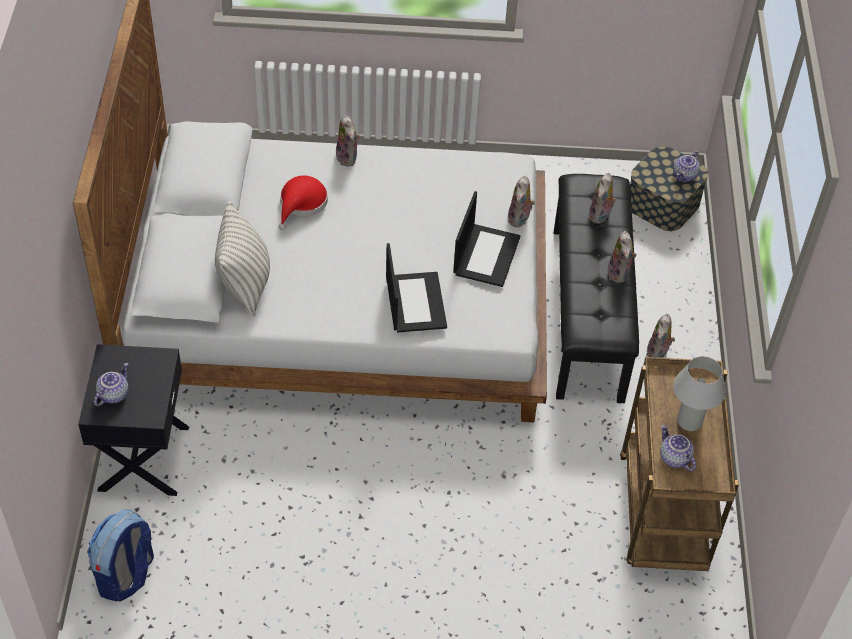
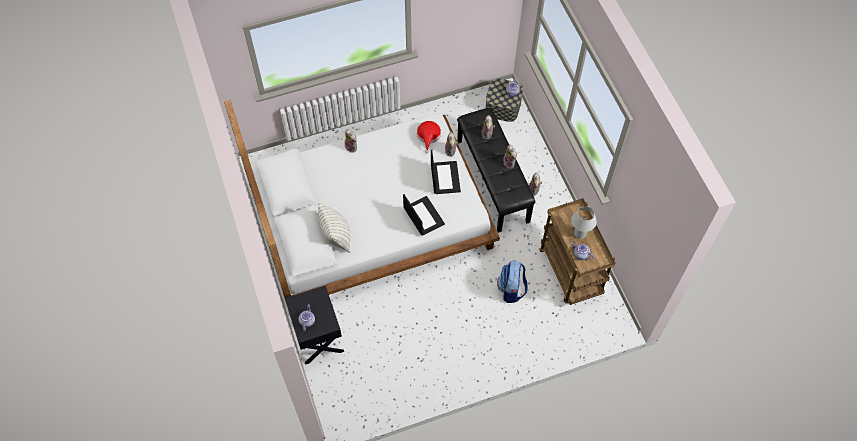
camera: 20 degrees left, 10 degrees up
(126, 575) = (341, 400): backpack -> backpack (511, 289)
(302, 204) = (342, 182): red hat -> red hat (428, 135)

